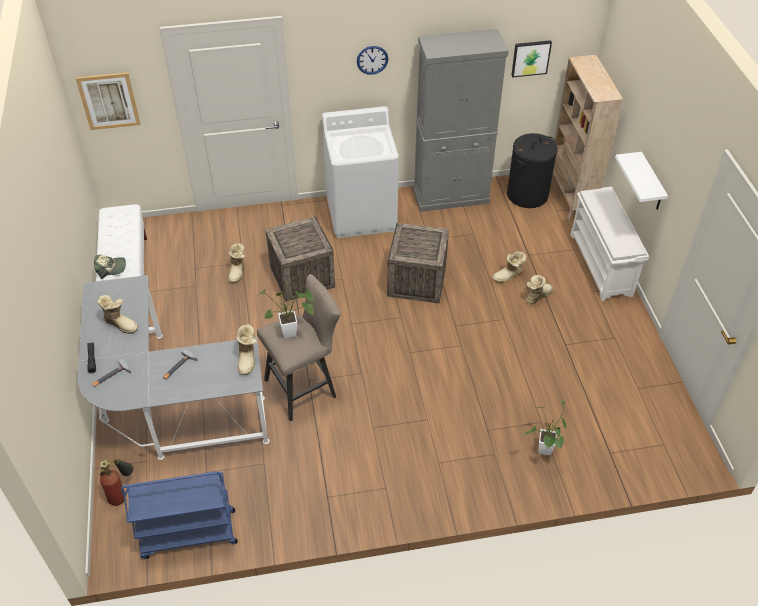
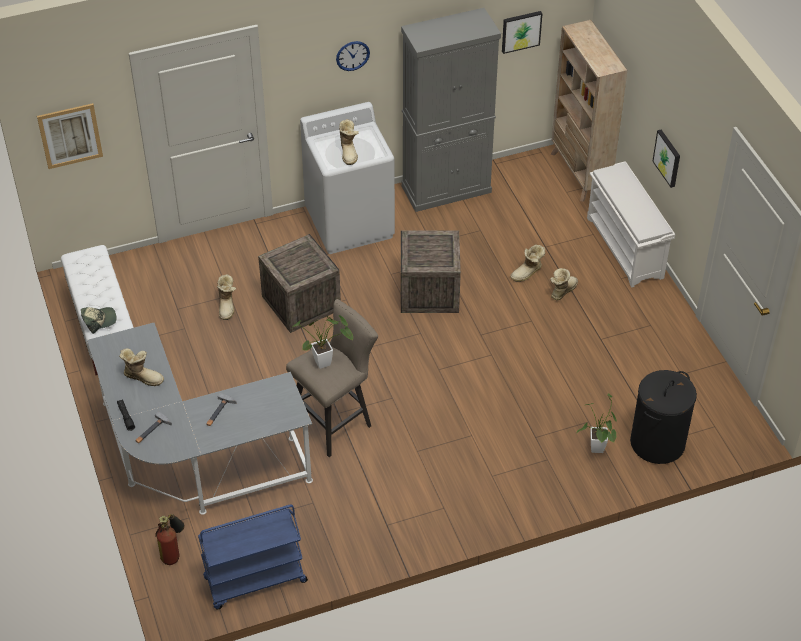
camera: 10 degrees left, 0 degrees up
(248, 359) = (288, 394): boot -> boot (349, 152)
(527, 195) = (532, 177): black laundry basket -> black laundry basket (657, 443)
(651, 183) = (668, 158): white shelf -> picture

